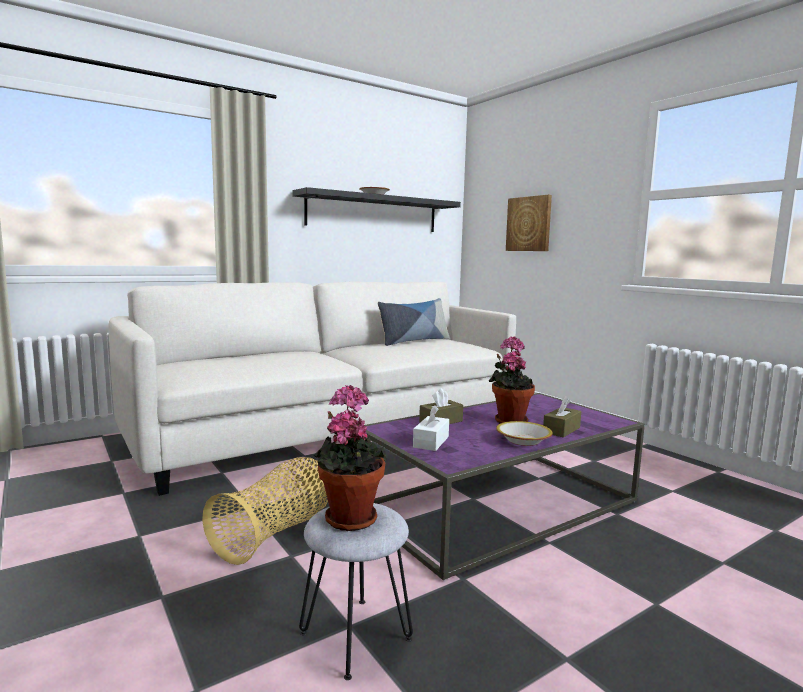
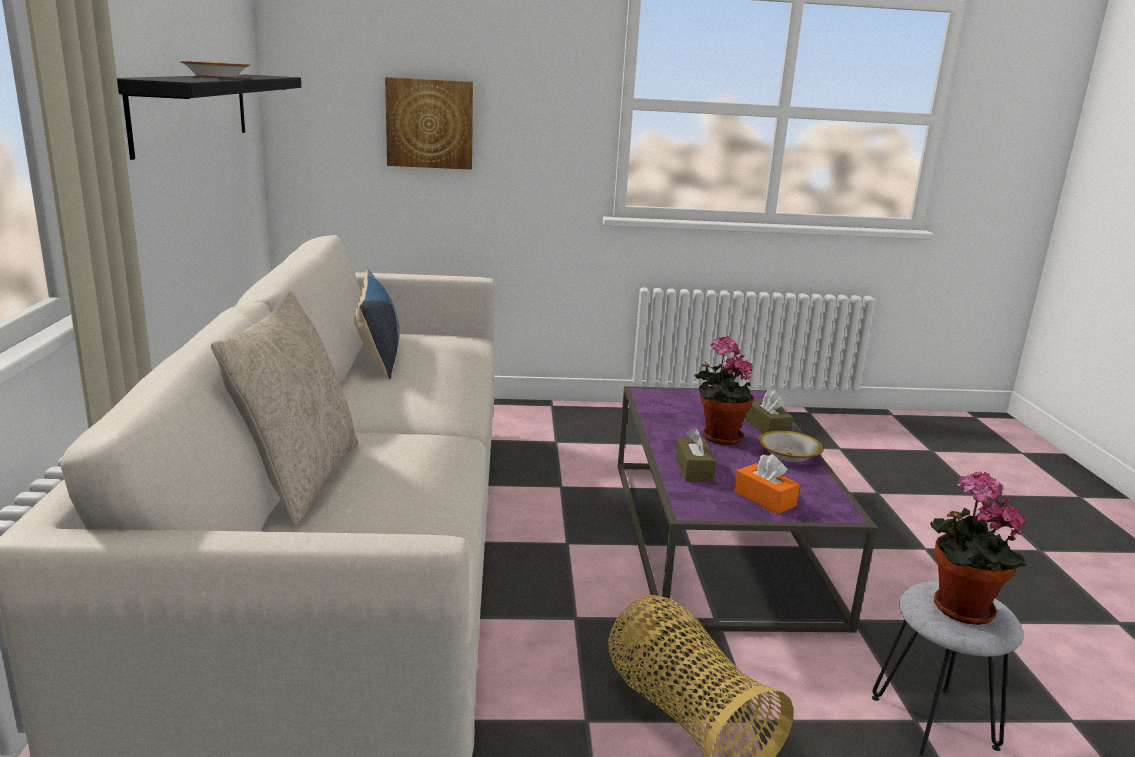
camera: 60 degrees left, 10 degrees up
(257, 353) = (298, 479): none -> beige pillow
(431, 442) = (764, 498): white tissue box -> orange tissue box

